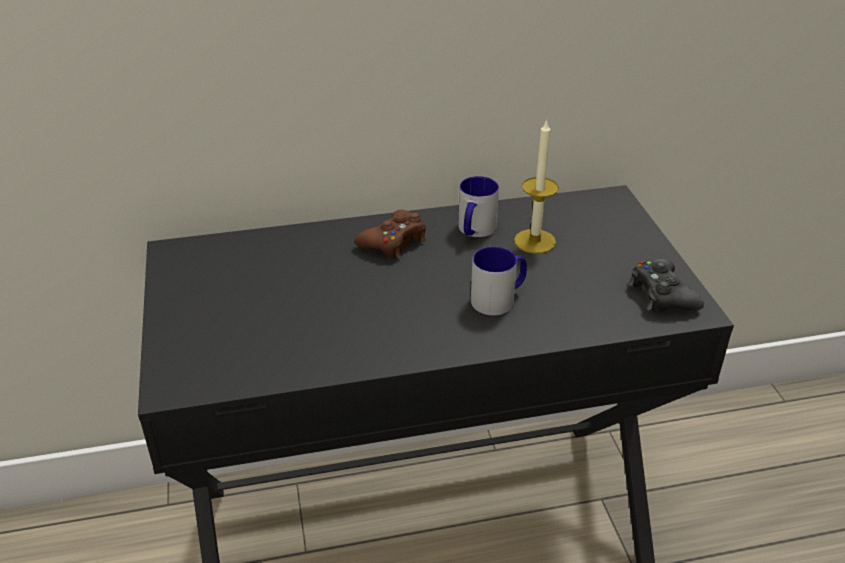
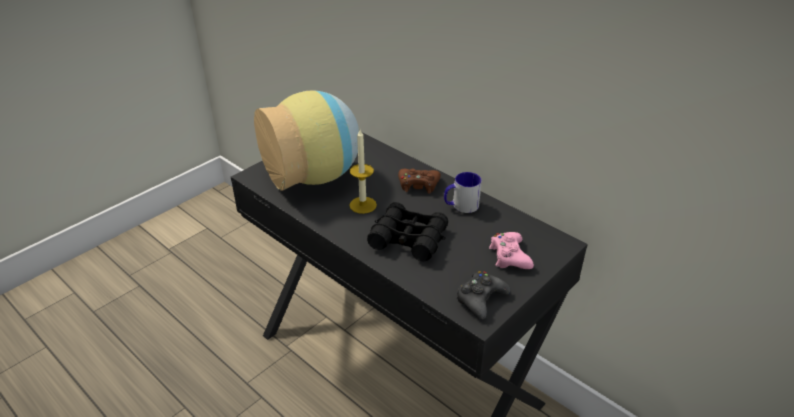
camera: 55 degrees right, 0 degrees up
(261, 321) = (315, 176): none -> vase
(499, 298) = (408, 239): mug -> black binoculars
(535, 241) = (477, 230): candle -> candle (363, 205)
(603, 241) = (509, 256): none -> pink game controller

